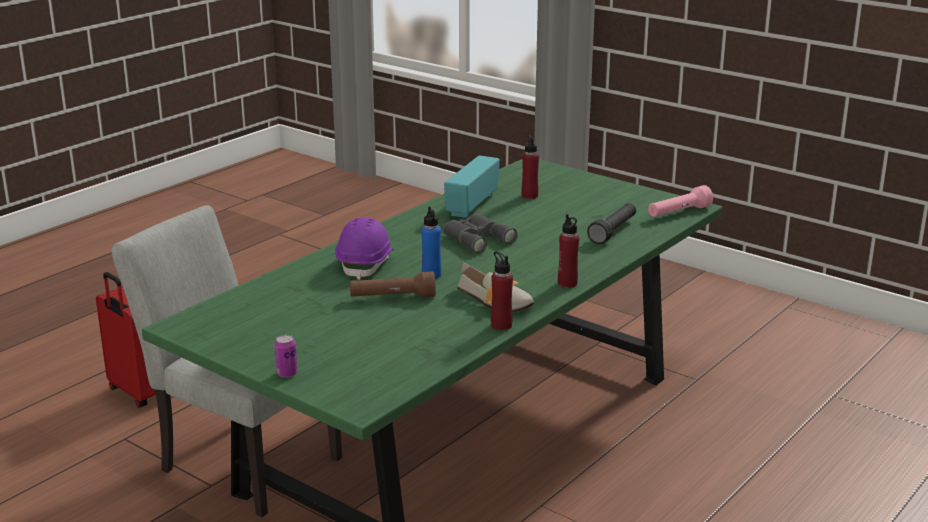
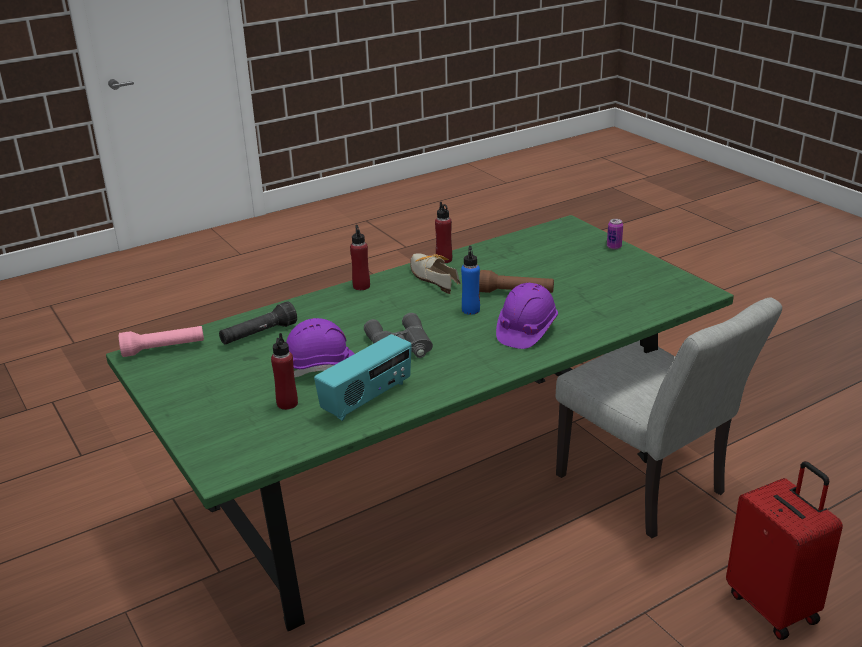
camera: 160 degrees left, 5 degrees up
(529, 218) = (322, 366): none -> purple hard hat

